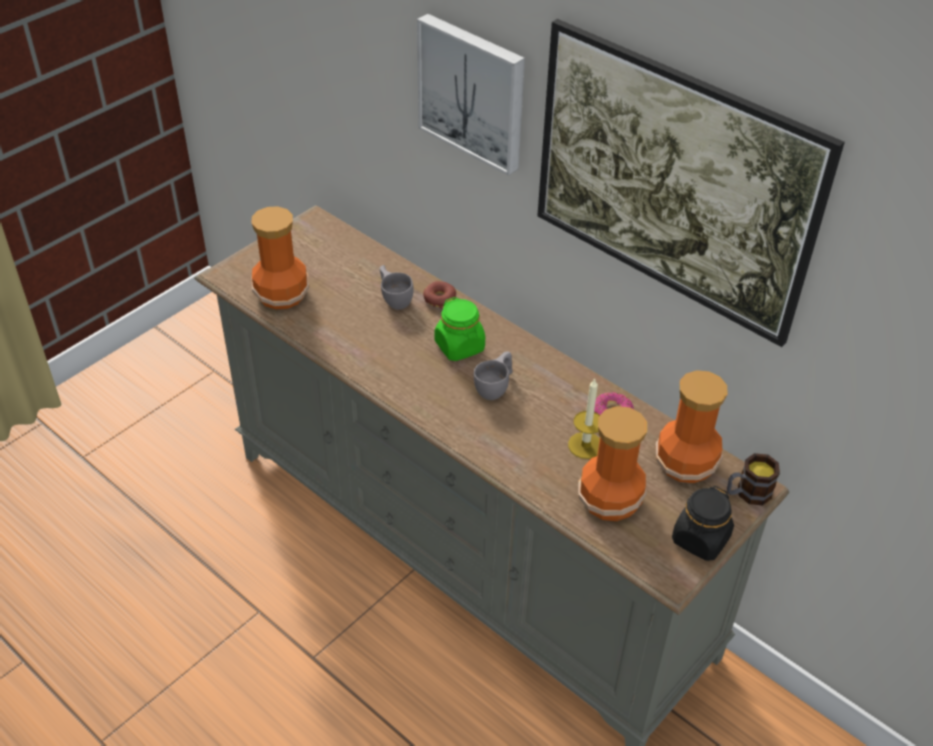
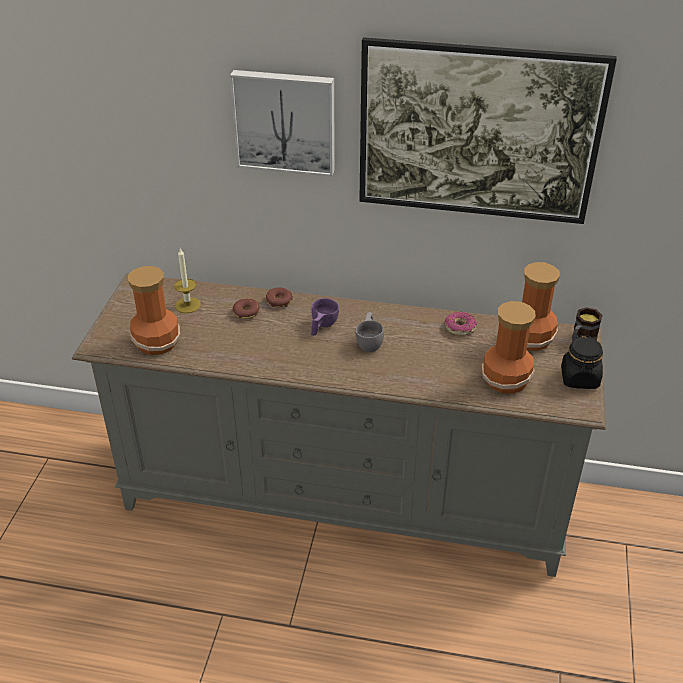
camera: 30 degrees left, 5 degrees down
(395, 298) = (246, 313): grey cup -> donut
(460, 346) = (322, 326): green jar -> purple cup
(585, 445) = (461, 353): candle -> candle (188, 305)

